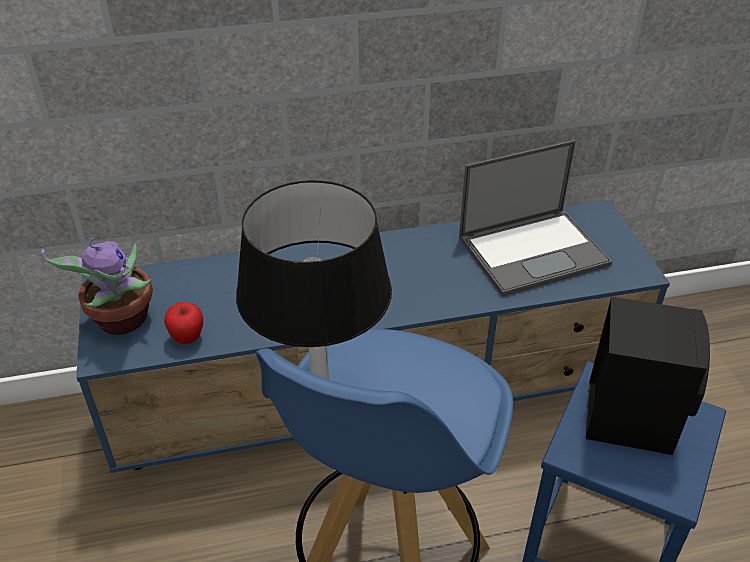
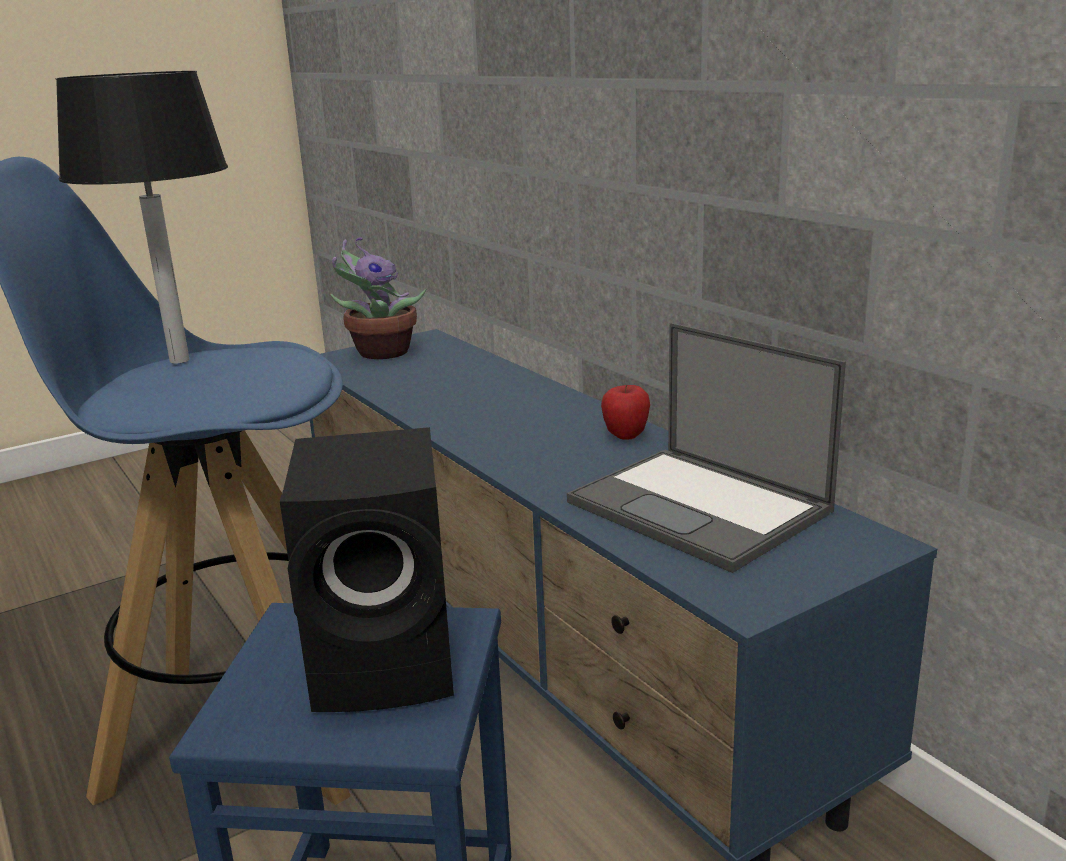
camera: 70 degrees right, 20 degrees down
(187, 338) = (372, 377): apple -> apple (626, 436)

